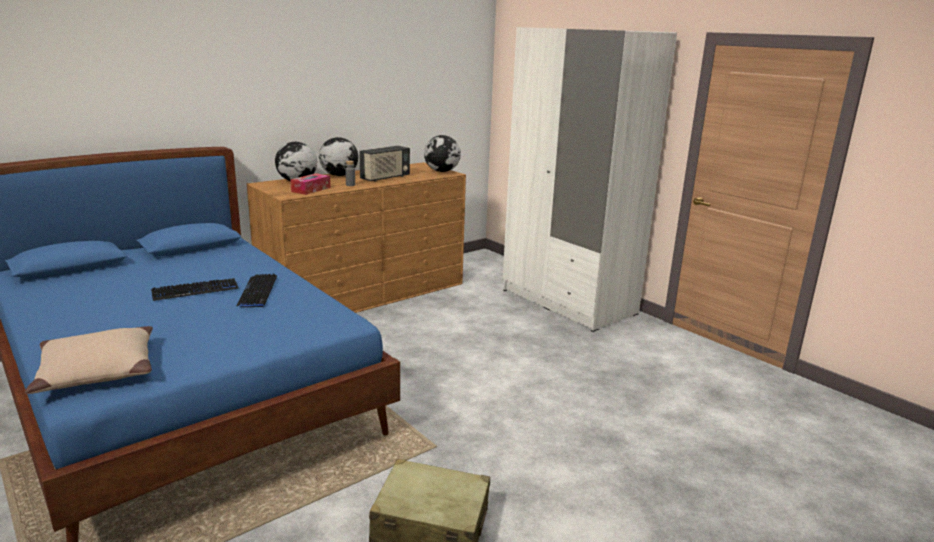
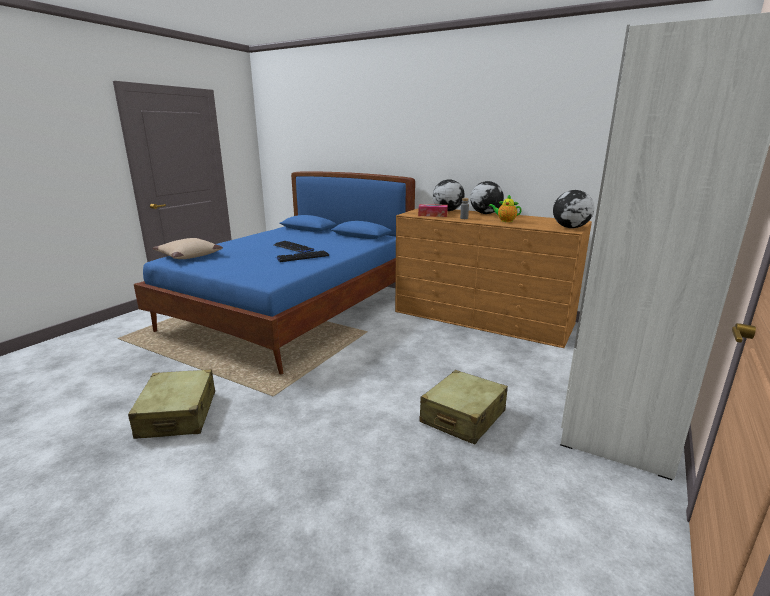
camera: 70 degrees right, 0 degrees up
(385, 178) = (505, 221): radio -> teapot
(540, 354) = (462, 417): none -> beige suitcase

